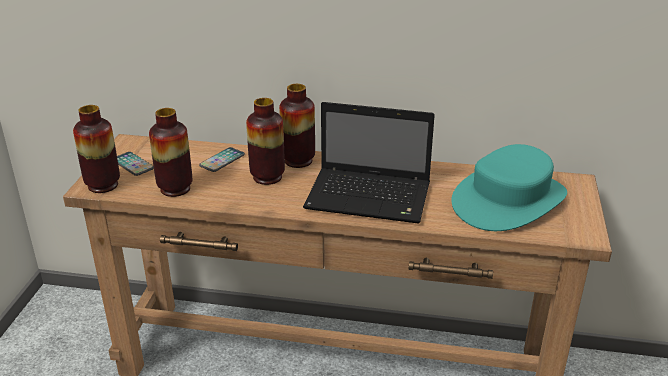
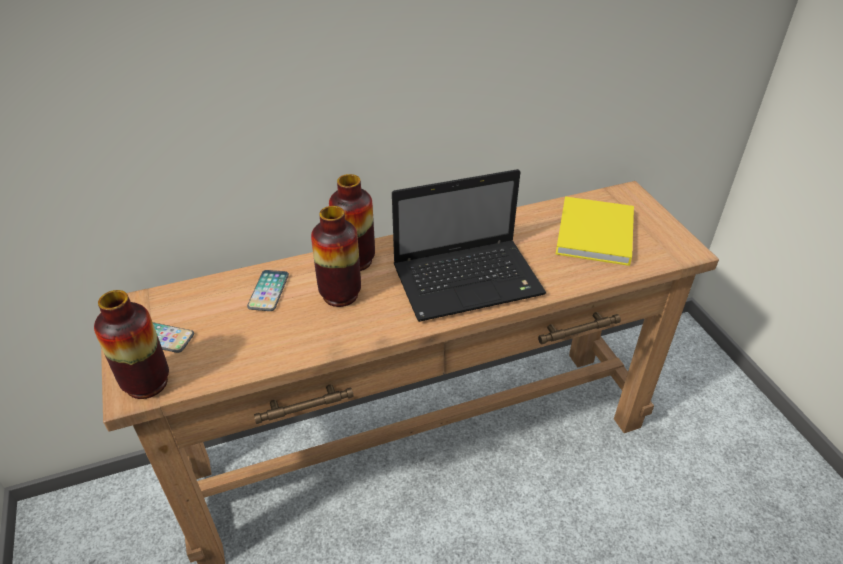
camera: 30 degrees left, 10 degrees up
(175, 189) = (246, 352): vase -> none
(509, 200) = (594, 235): turquoise hat -> yellow book

